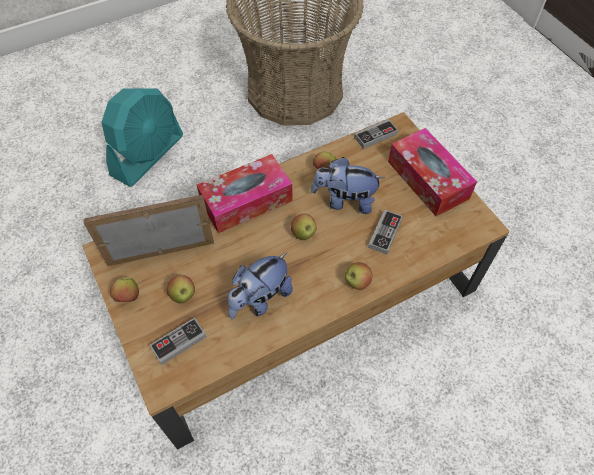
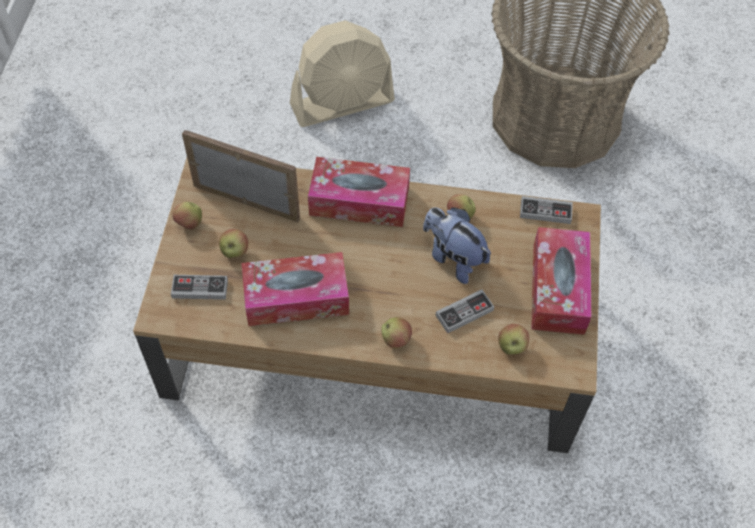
camera: 35 degrees right, 0 degrees up
(148, 155) = (342, 103): turquoise fan -> beige fan
(260, 299) = (296, 297): plush toy -> tissue box
(303, 234) = (385, 264): apple -> apple (511, 347)

